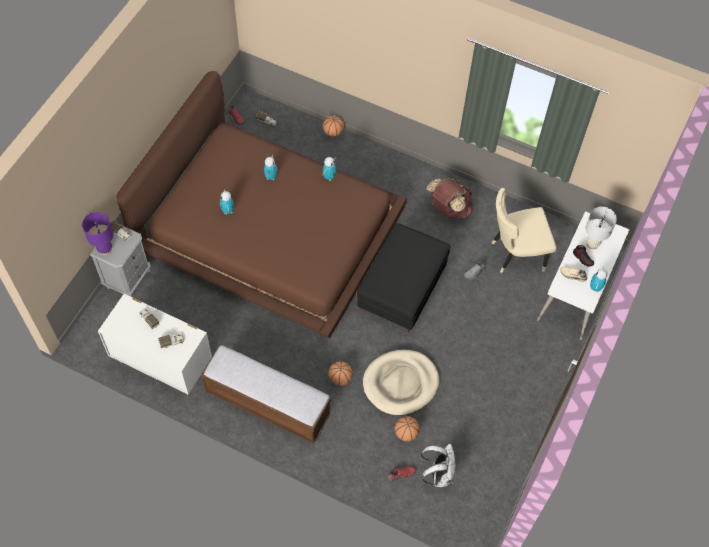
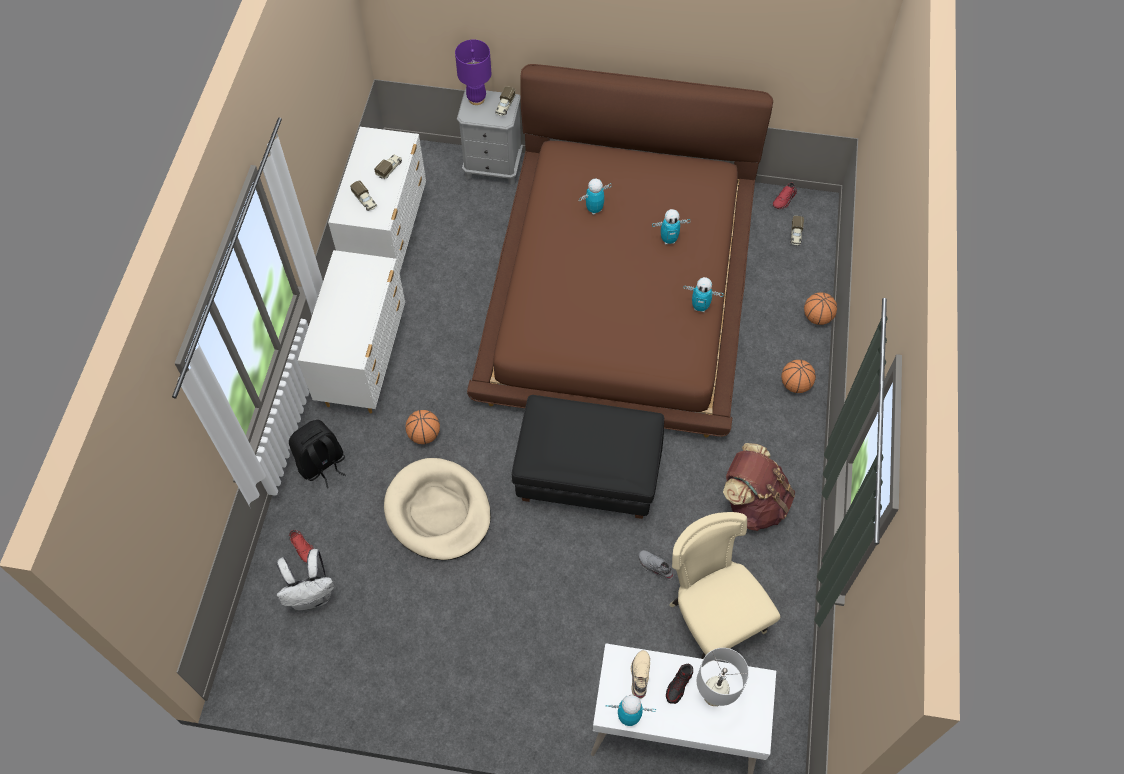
camera: 75 degrees right, 0 degrees up
(267, 403) = (364, 362): bench -> white dresser
(341, 449) = (322, 464): none -> black backpack
(406, 433) = (364, 538): basketball -> basketball (795, 384)

